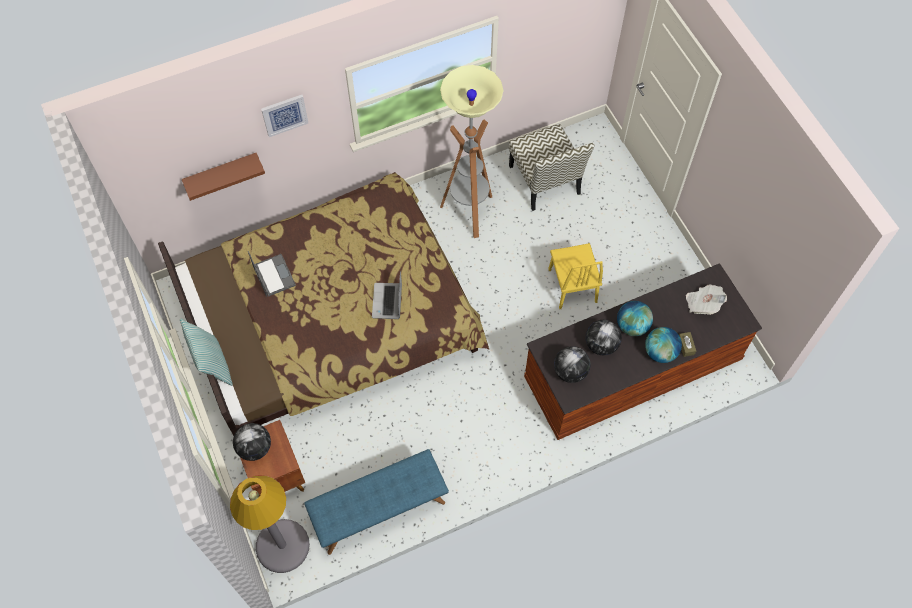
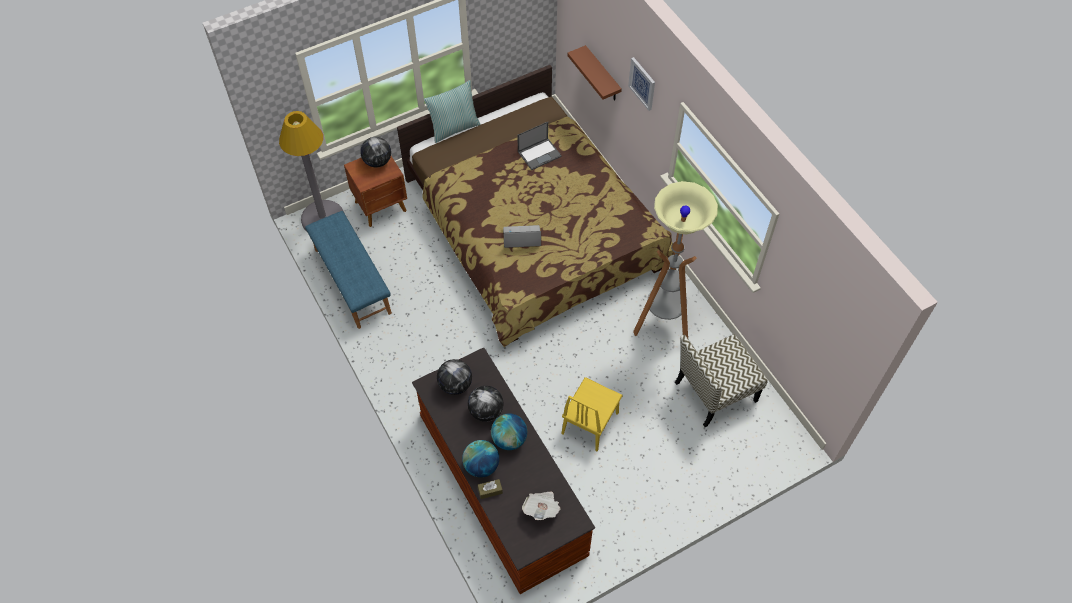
camera: 85 degrees right, 5 degrees down
(572, 285) = (590, 423): yellow chair -> yellow chair turned 45 degrees counterclockwise

